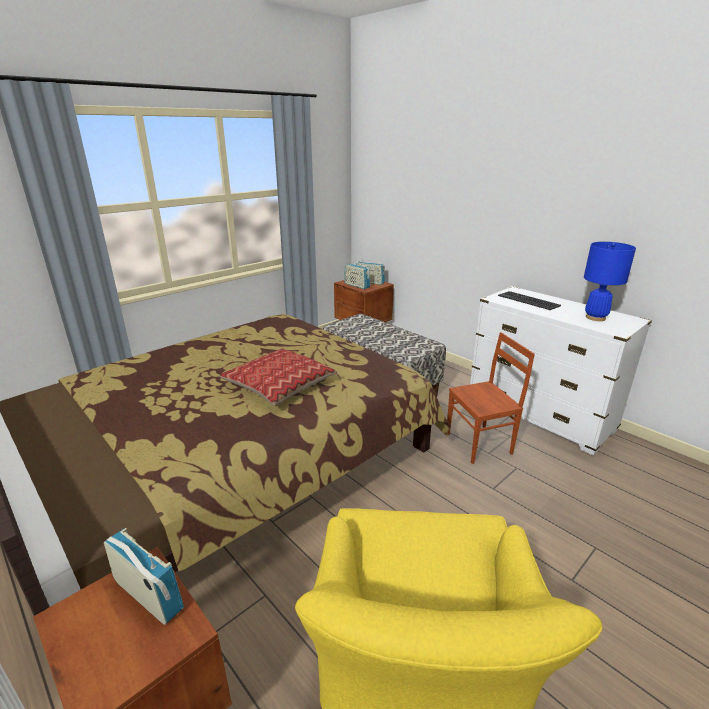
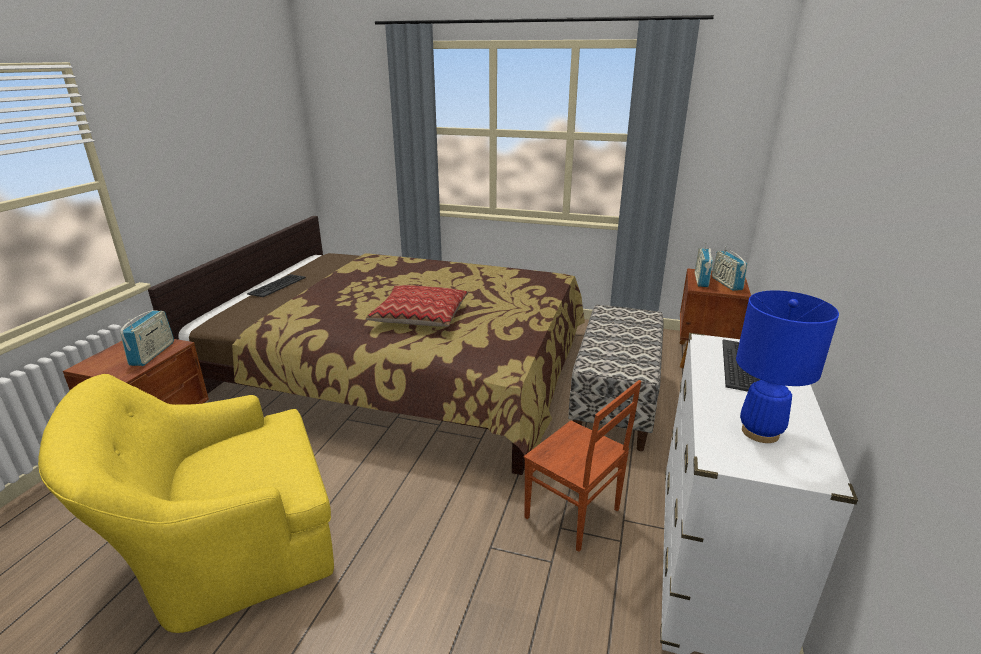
camera: 60 degrees right, 0 degrees up
(47, 456) = (277, 286): none -> keyboard

